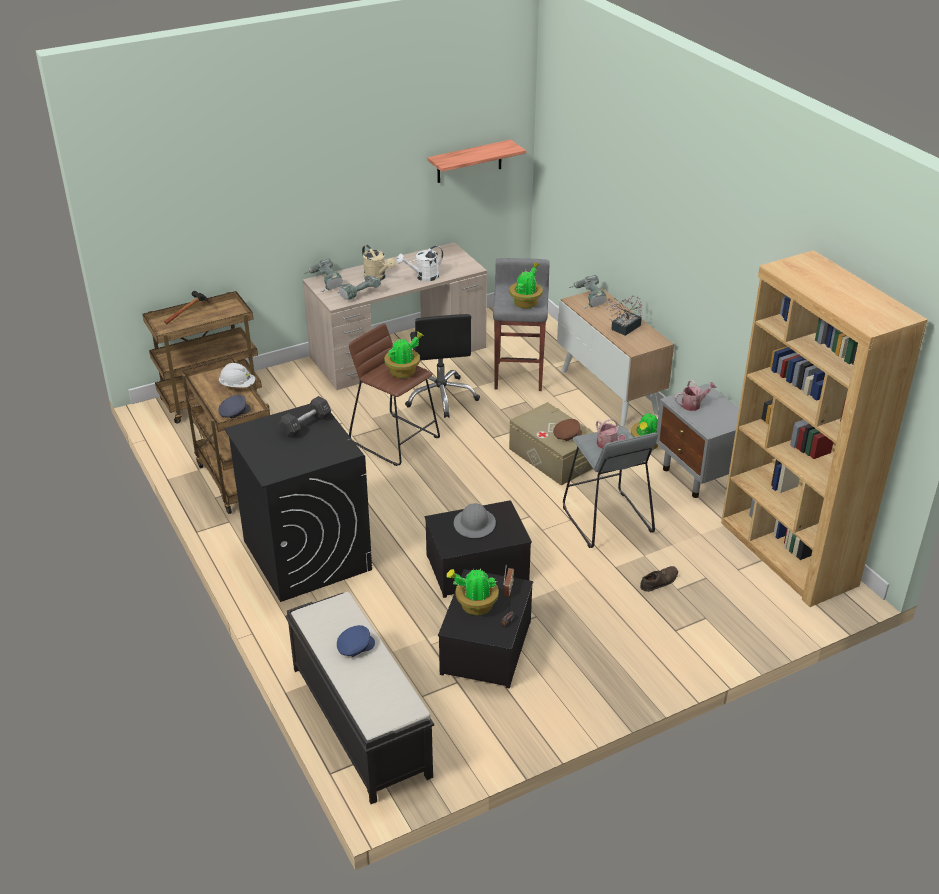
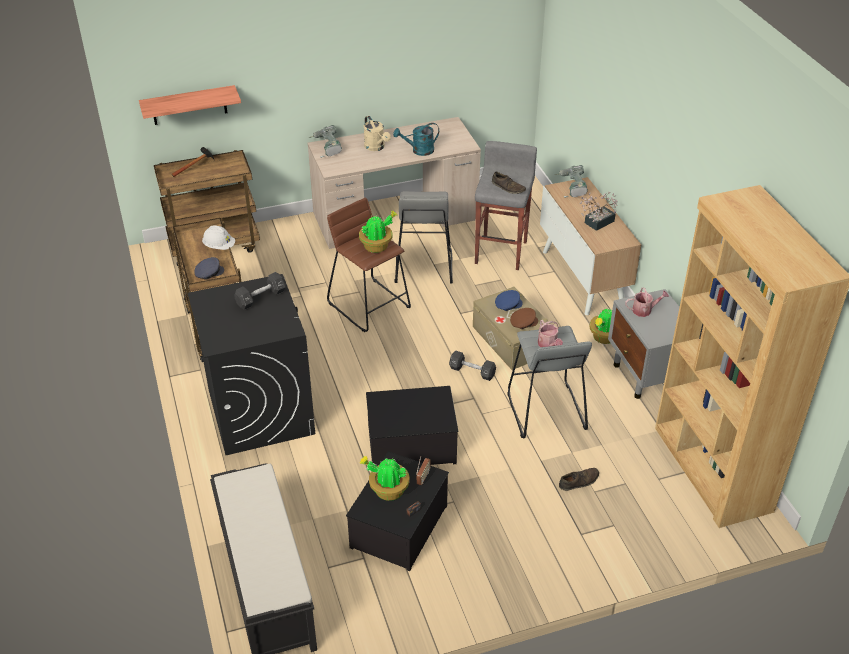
camera: 10 degrees right, 5 degrees up
(355, 646) = (261, 520): blue cap -> blue cap (508, 304)
(358, 293) = (354, 162): power drill -> none
(423, 277) = (419, 151): white watering can -> turquoise watering can
(441, 397) = (423, 266): black office chair -> grey stool
(469, 161) = (476, 42): shelf -> shelf (189, 105)
(474, 524) = (410, 406): grey hard hat -> none
(520, 491) = (472, 371): none -> black dumbbell
(526, 303) = (508, 187): potted plant -> brown shoe

